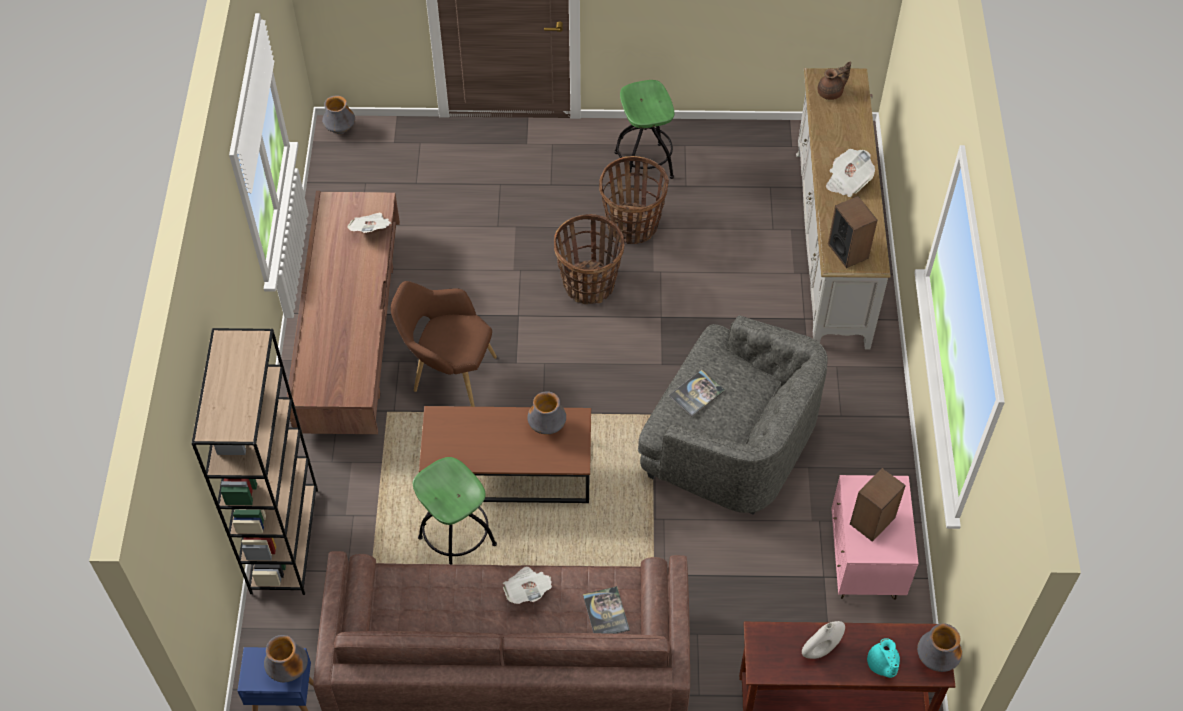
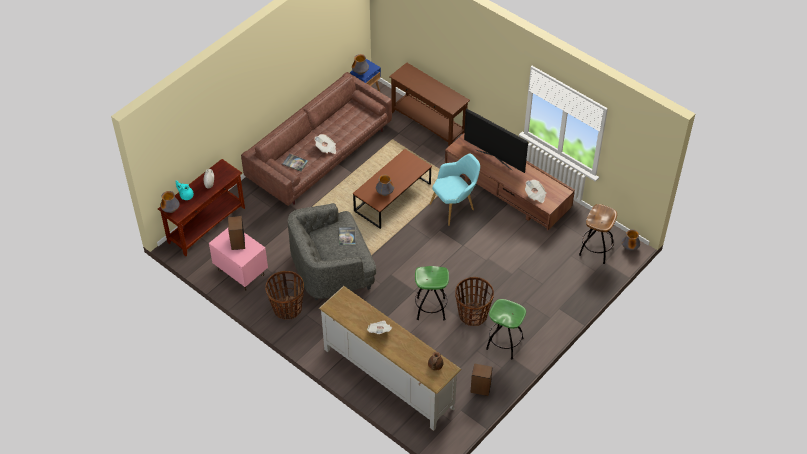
camera: 130 degrees right, 5 degrees down
(284, 540) = (429, 124): beige bookcase -> brown console table
(337, 326) = (494, 159): none -> television
(379, 162) = (596, 250): none -> brown stool
(448, 374) = (455, 206): brown armchair -> turquoise armchair
(457, 541) = (378, 167): green stool -> green stool (430, 308)
(589, 284) = (455, 278): basket -> basket (287, 308)
(848, 251) = (345, 302): speaker -> speaker (480, 388)

